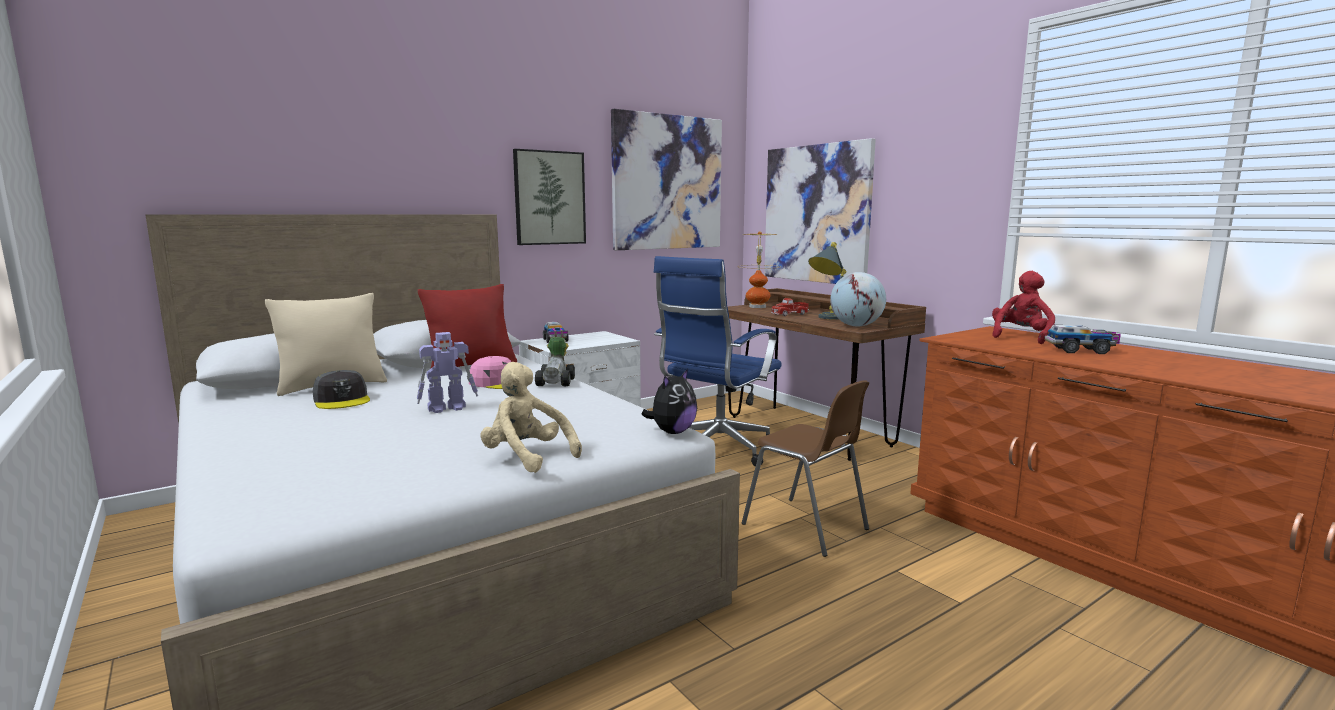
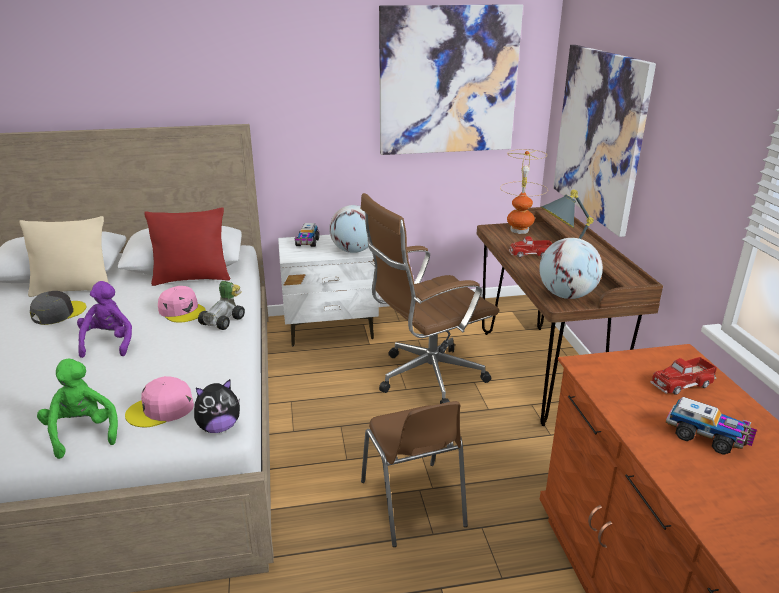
camera: 25 degrees right, 15 degrees up
(342, 400) = (58, 313): grey cap -> grey cap turned 135 degrees counterclockwise
(448, 408) = (109, 343): toy robot -> purple plush toy
(527, 457) = (82, 432): beige plush toy -> green plush toy
(549, 198) = (309, 104): picture -> none
(591, 432) = (161, 409): none -> pink cap
(611, 340) = (353, 251): none -> globe
(716, 451) = (426, 378): blue office chair -> brown office chair
(1020, 337) = (681, 383): red plush toy -> toy truck

